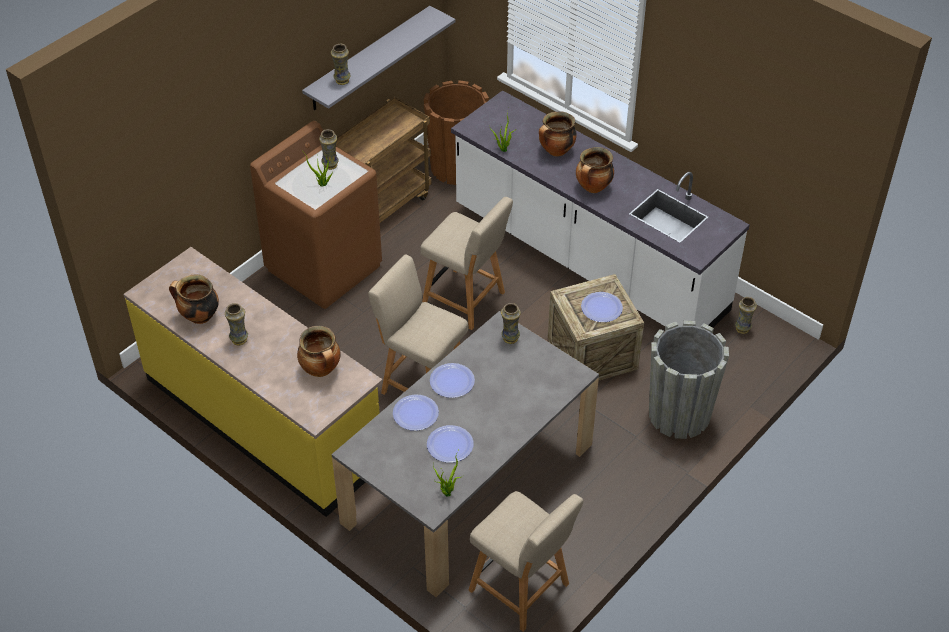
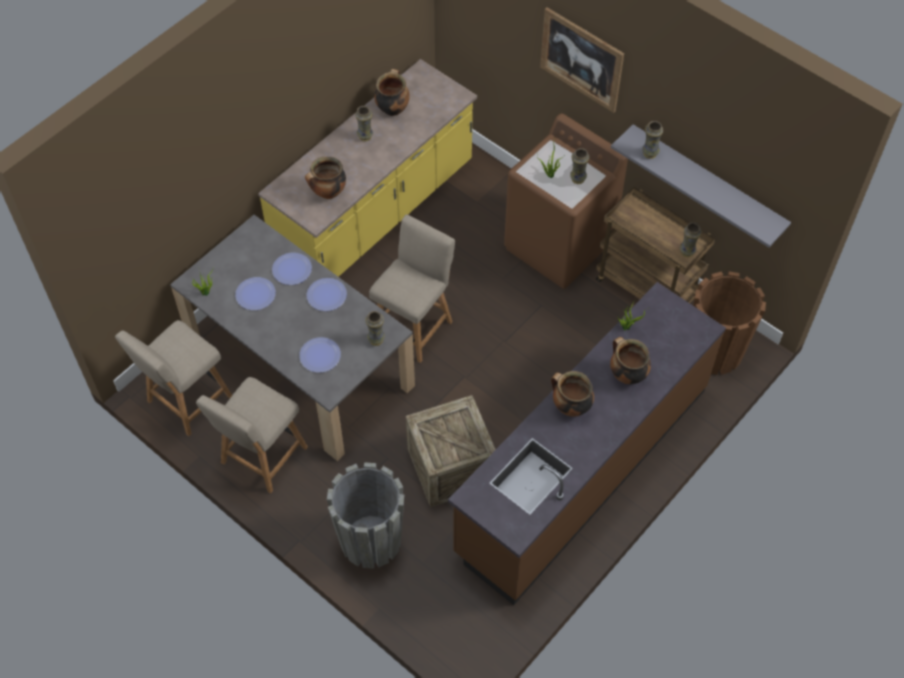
camera: 90 degrees right, 10 degrees up
(244, 88) = (581, 59): none -> picture
(467, 300) = (519, 360): beige chair -> beige chair (261, 458)
(588, 260) = (581, 469): white counter -> brown counter
(601, 308) = (448, 438): plate -> plate (320, 355)
(742, 329) = (486, 614): vase -> vase (687, 252)

